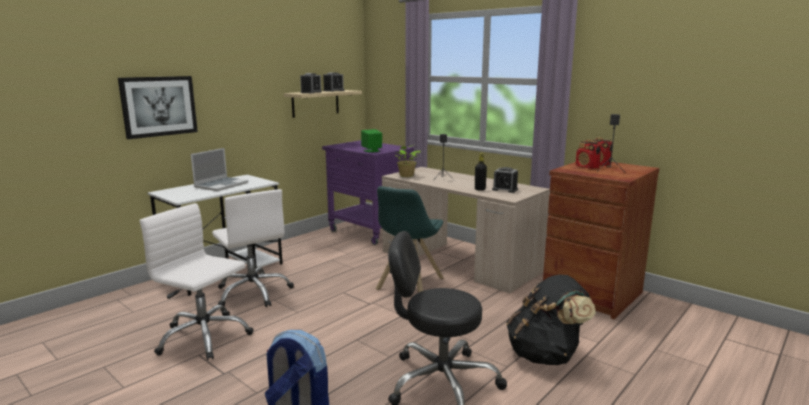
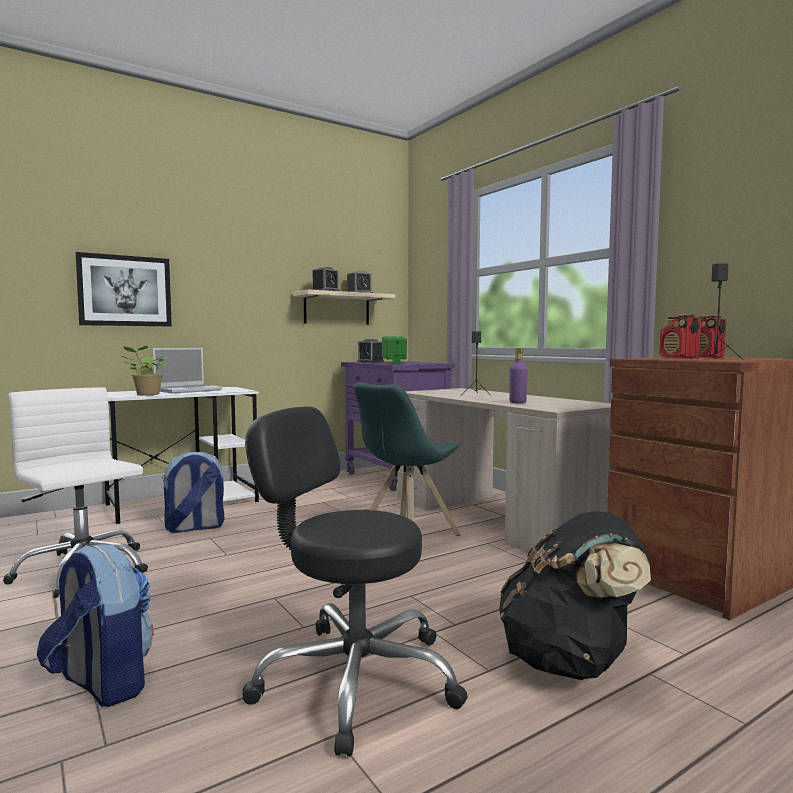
camera: 15 degrees right, 10 degrees down
(254, 292) = (194, 528): white office chair -> backpack
(406, 176) = (429, 392): potted plant -> potted plant (146, 394)
(480, 189) = (517, 402): black bottle -> purple bottle
(505, 189) = (556, 403): alarm clock -> alarm clock (370, 362)

